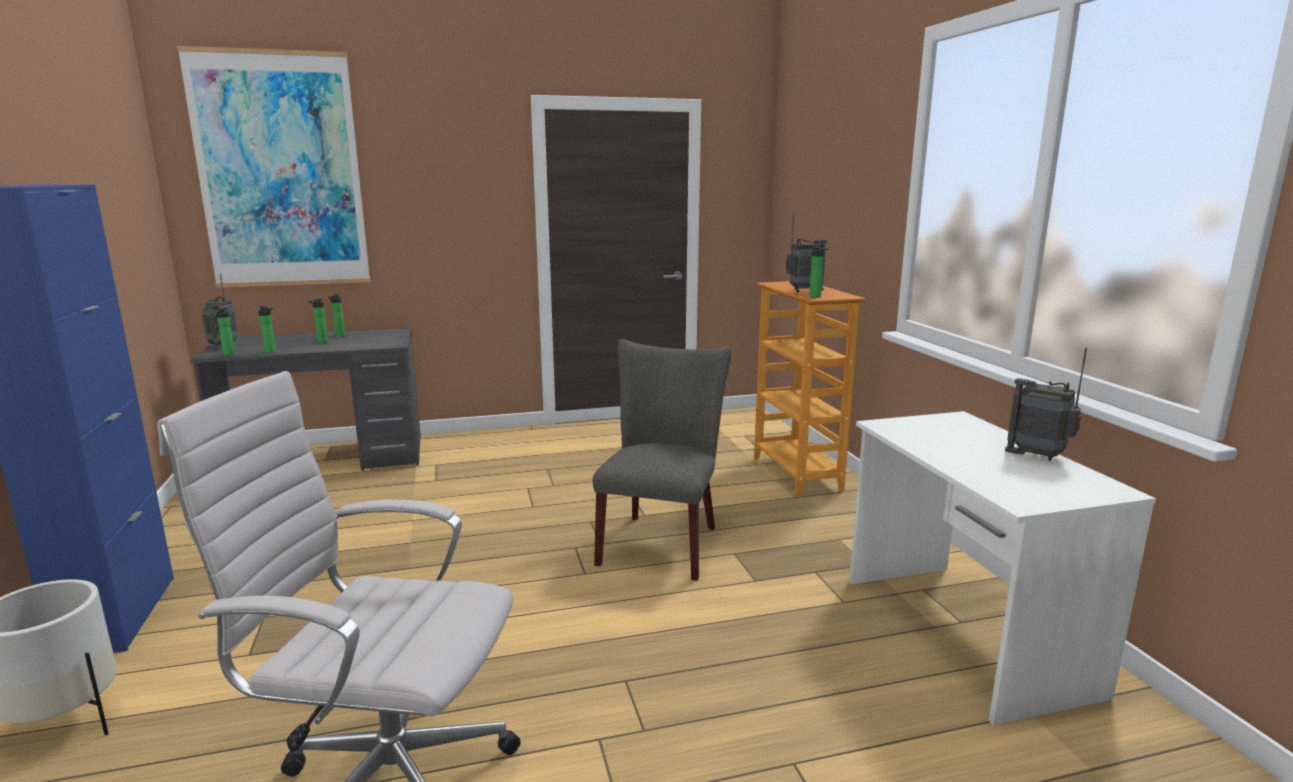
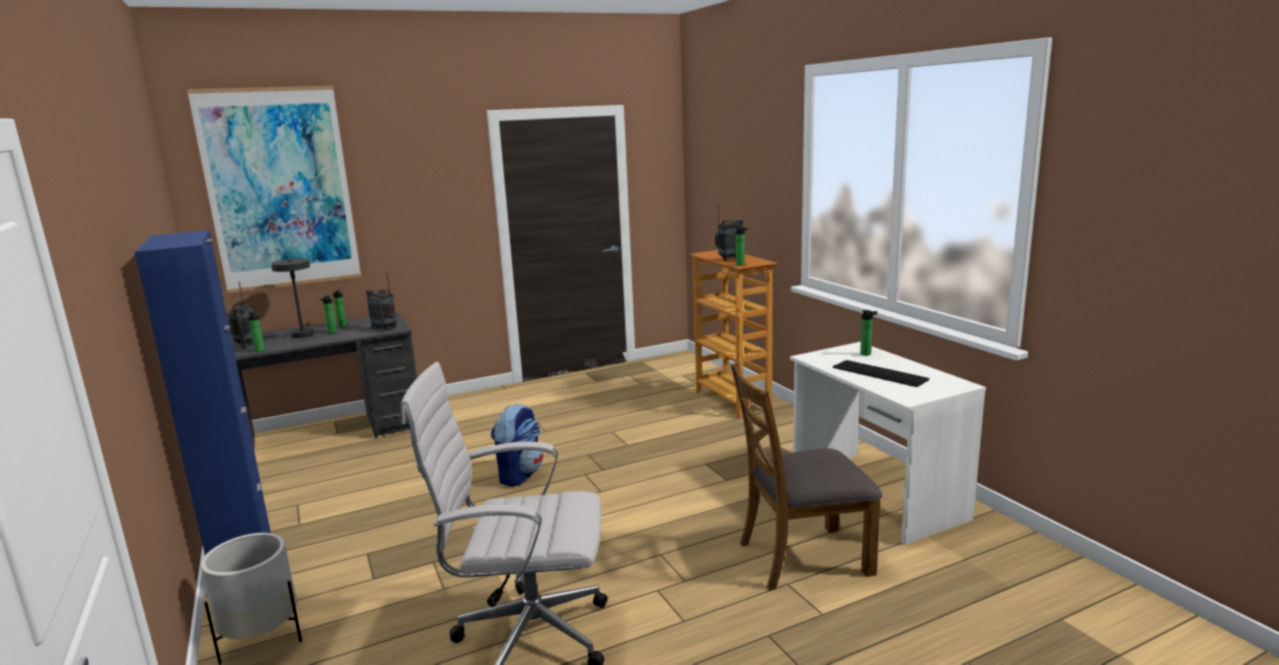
camera: 10 degrees left, 0 degrees up
(271, 352) = (296, 345): bottle -> bottle (867, 354)
(285, 342) = (298, 335): none -> grey table lamp
(496, 537) = (519, 474): none -> backpack
(662, 541) = (649, 462): grey chair -> none
(829, 720) = (802, 557): none -> brown chair
(982, 458) = (879, 373): none -> keyboard
(1039, 457) = (914, 368): radio -> radio (385, 329)

